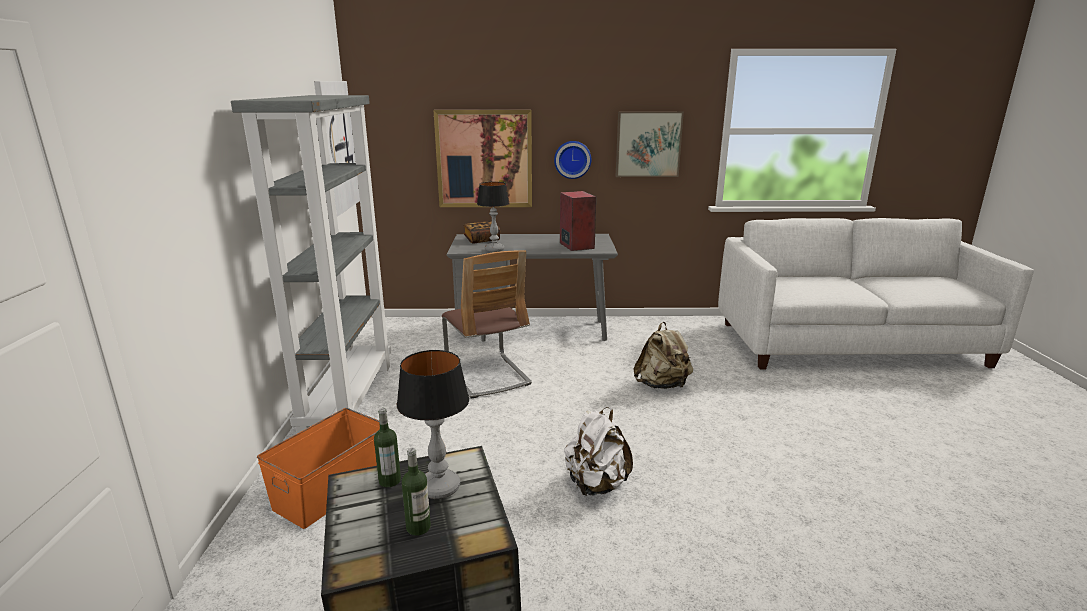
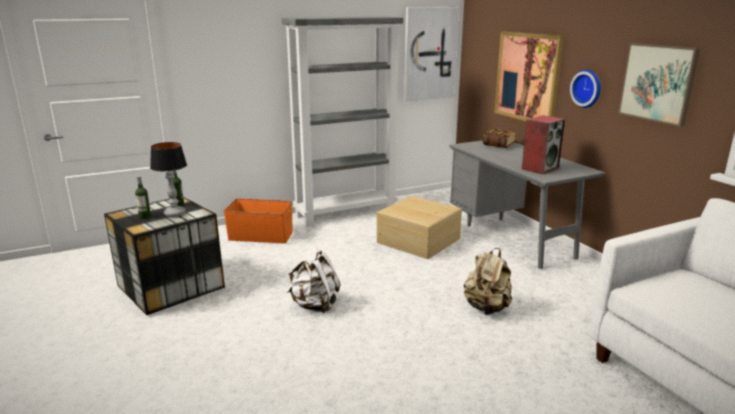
camera: 65 degrees right, 0 degrees up
(487, 375) = (418, 240): chair -> beige storage box
(494, 250) = (480, 151): table lamp -> none

